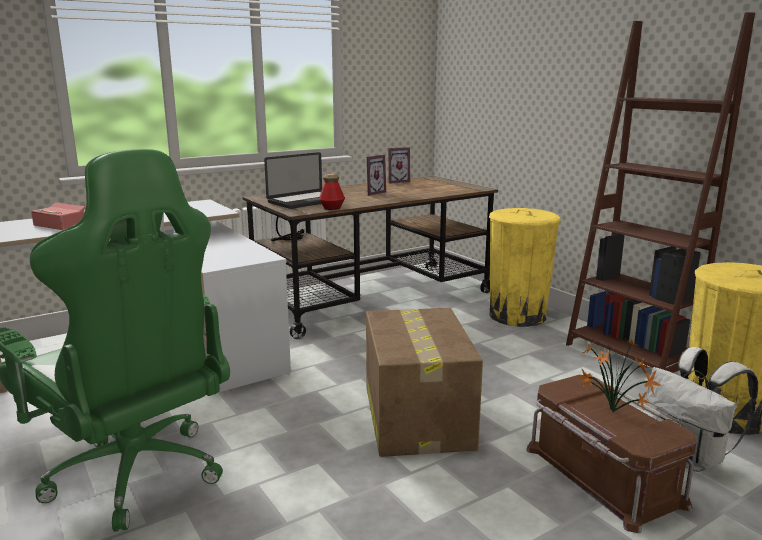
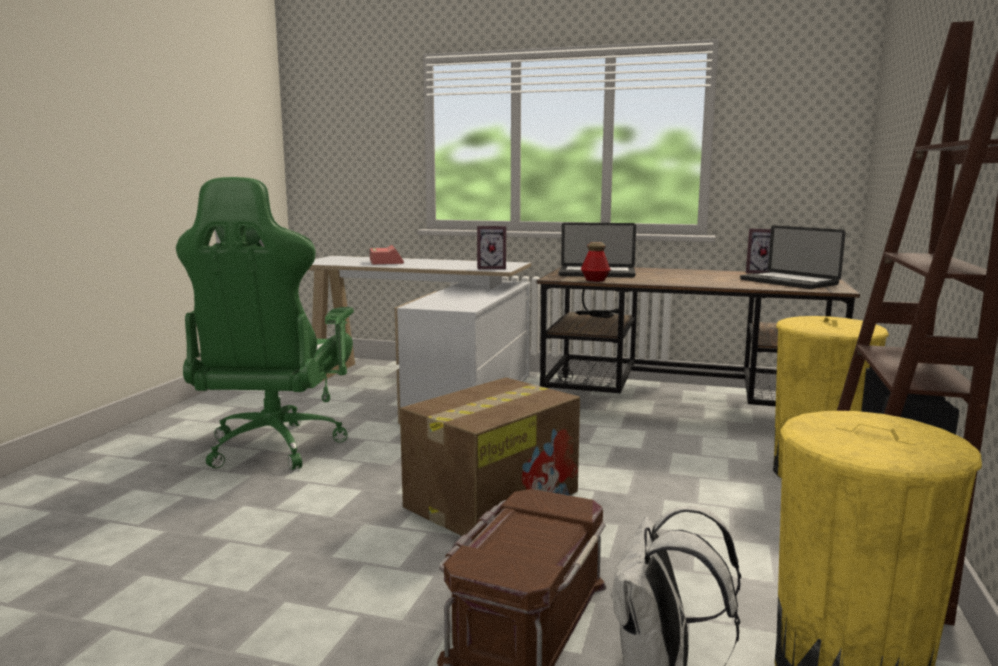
camera: 50 degrees right, 5 degrees down
(372, 193) = (687, 276): picture frame -> picture frame (492, 268)
(438, 187) = (788, 282): none -> laptop
(614, 413) = (531, 538): potted plant -> none

